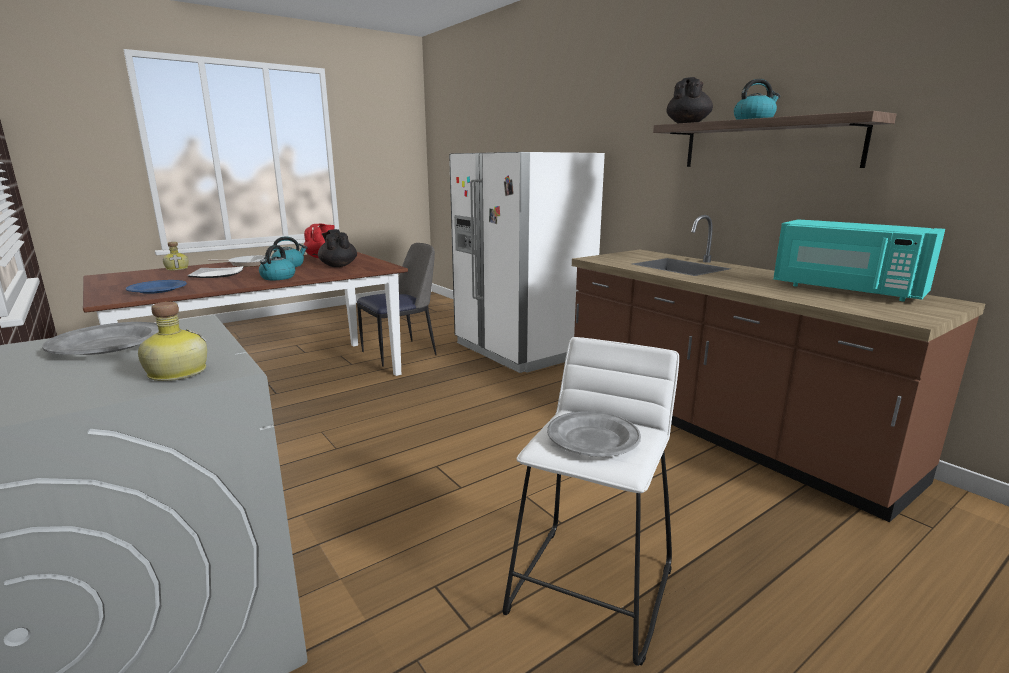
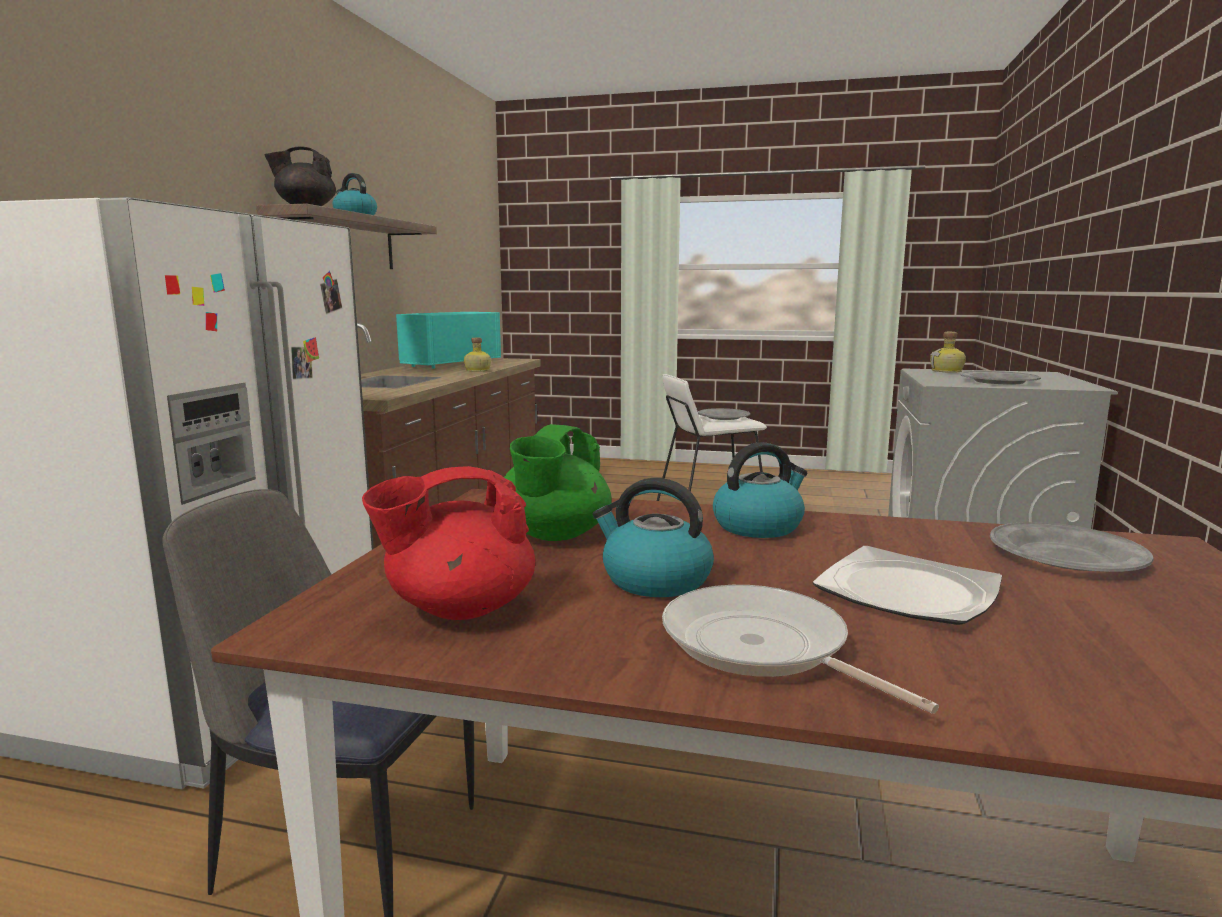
camera: 130 degrees left, 5 degrees down
(158, 290) = (1065, 556): blue plate -> grey plate
(177, 269) = (1089, 716): bottle -> bottle (477, 370)
(338, 266) = (553, 535): black teapot -> green teapot
(846, 290) = (449, 364): turquoise microwave -> turquoise microwave turned 150 degrees counterclockwise

